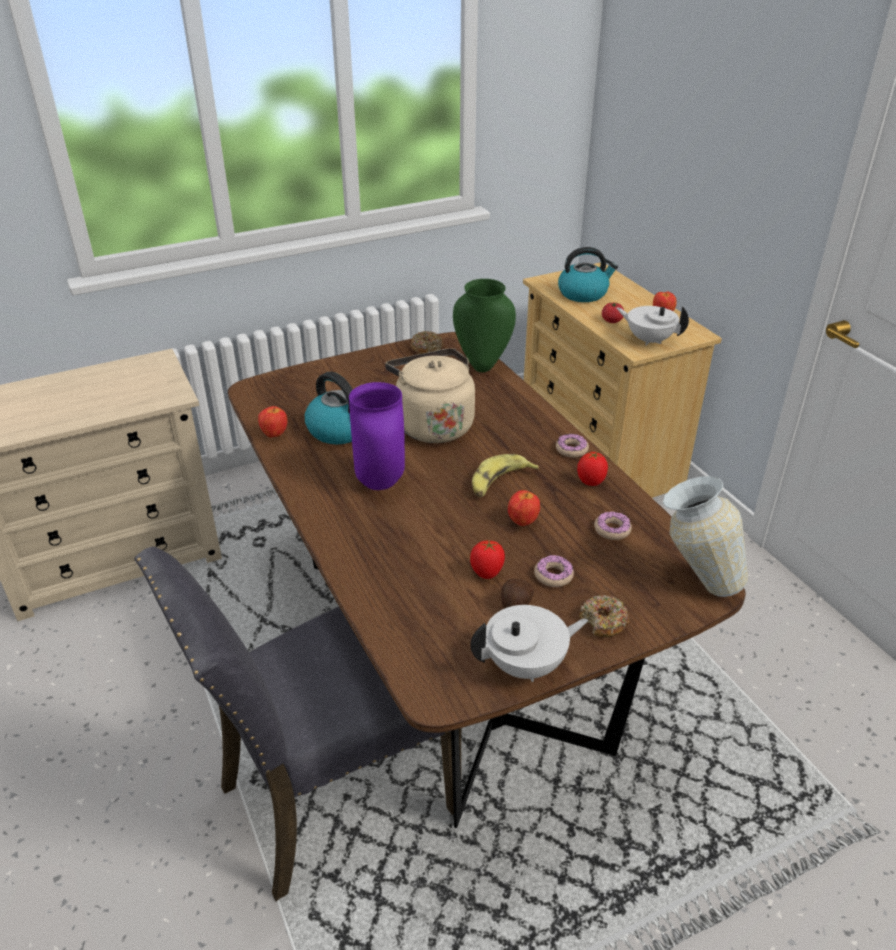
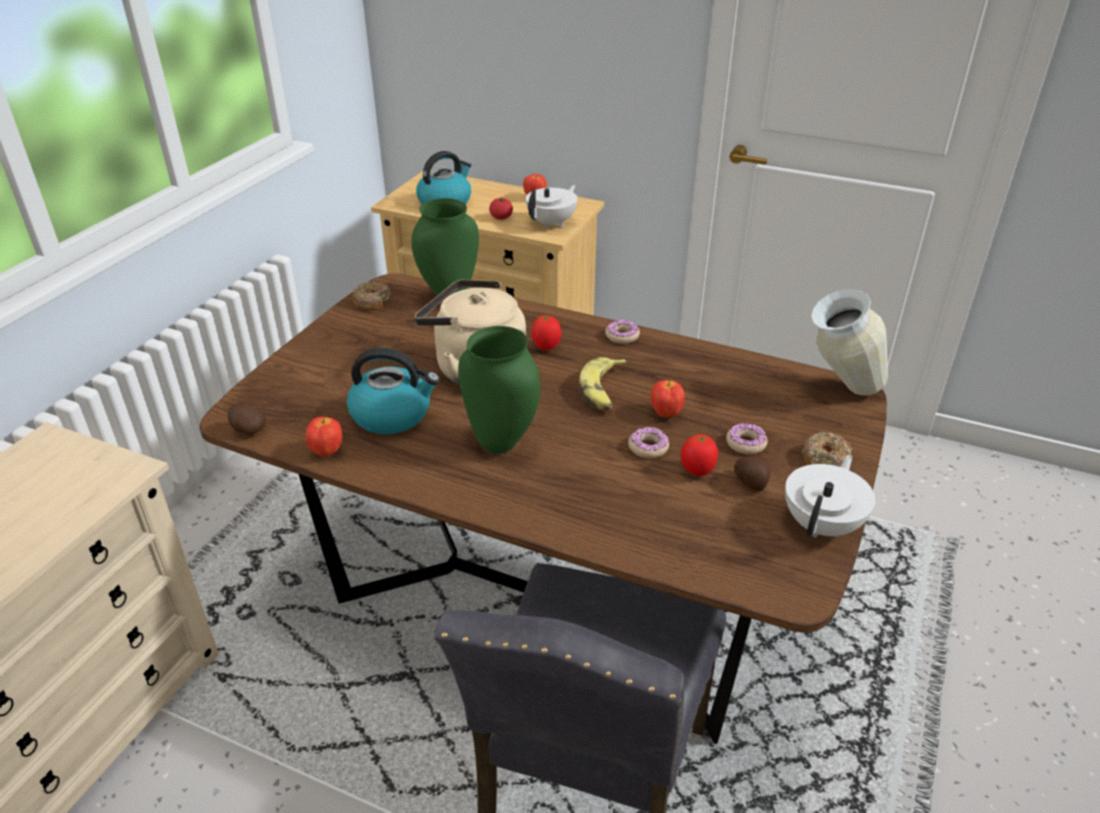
camera: 40 degrees left, 0 degrees up
(251, 400) = (248, 430): none -> potato
(382, 483) = (502, 443): purple vase -> green vase
(591, 482) = (672, 355): tomato -> tomato (546, 347)
(612, 530) = (737, 385): donut -> donut (648, 447)
(649, 340) = (552, 223): white teapot -> white teapot turned 135 degrees clockwise

